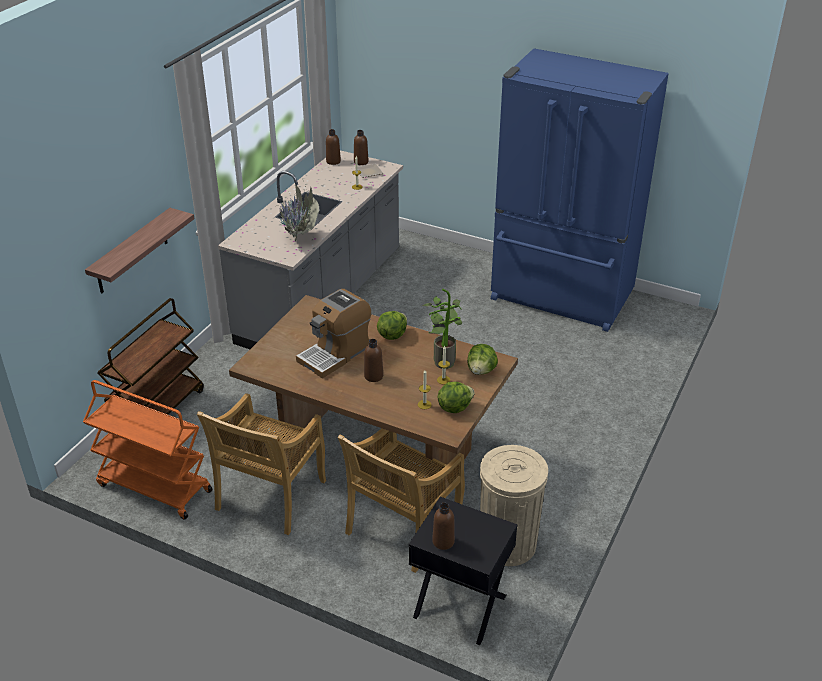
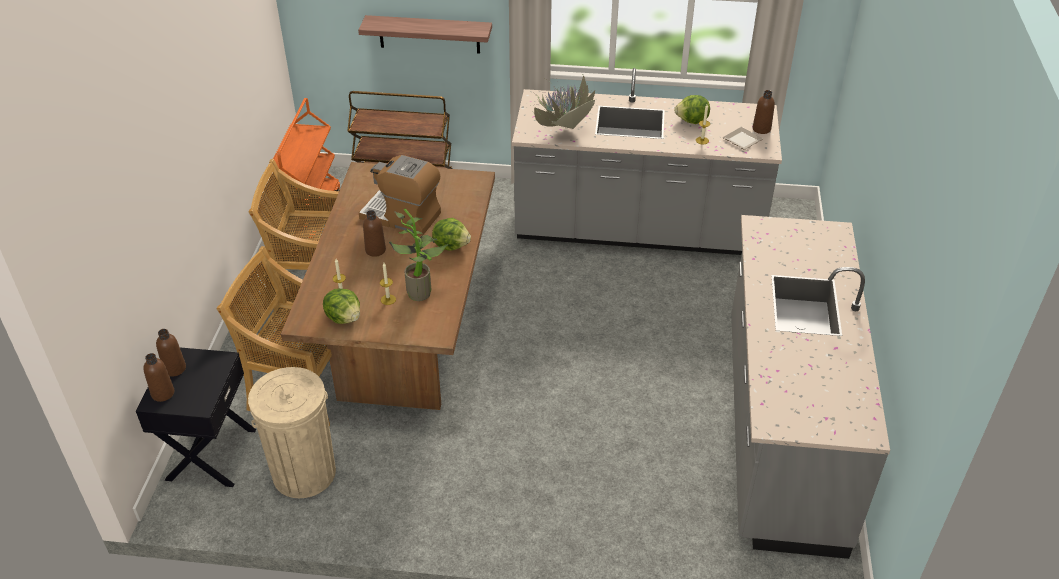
camera: 70 degrees right, 5 degrees up
(333, 161) = (745, 110): brown bottle -> brown bottle (163, 393)
(481, 371) = (415, 324): lettuce -> lettuce (692, 121)
(561, 297) = (780, 430): blue fridge -> grey counter

